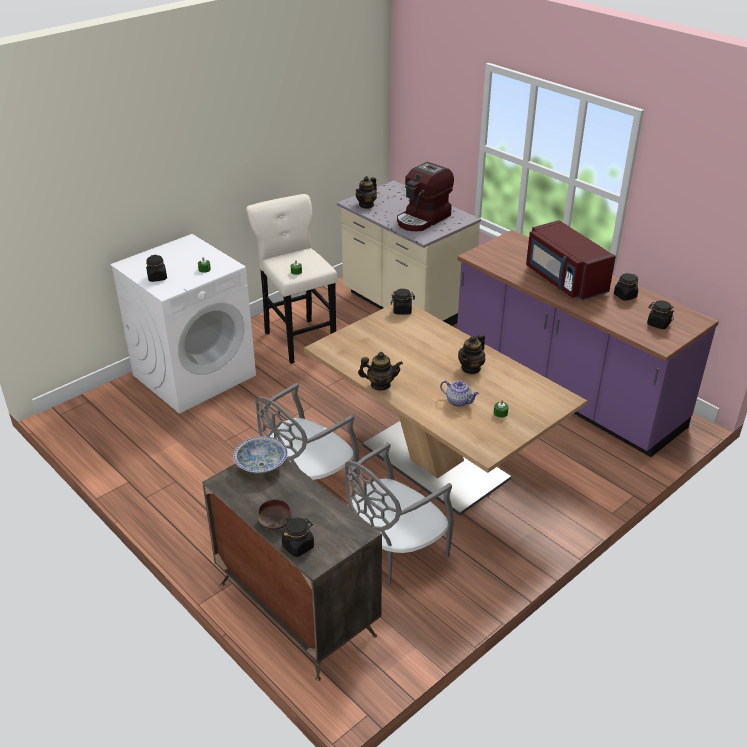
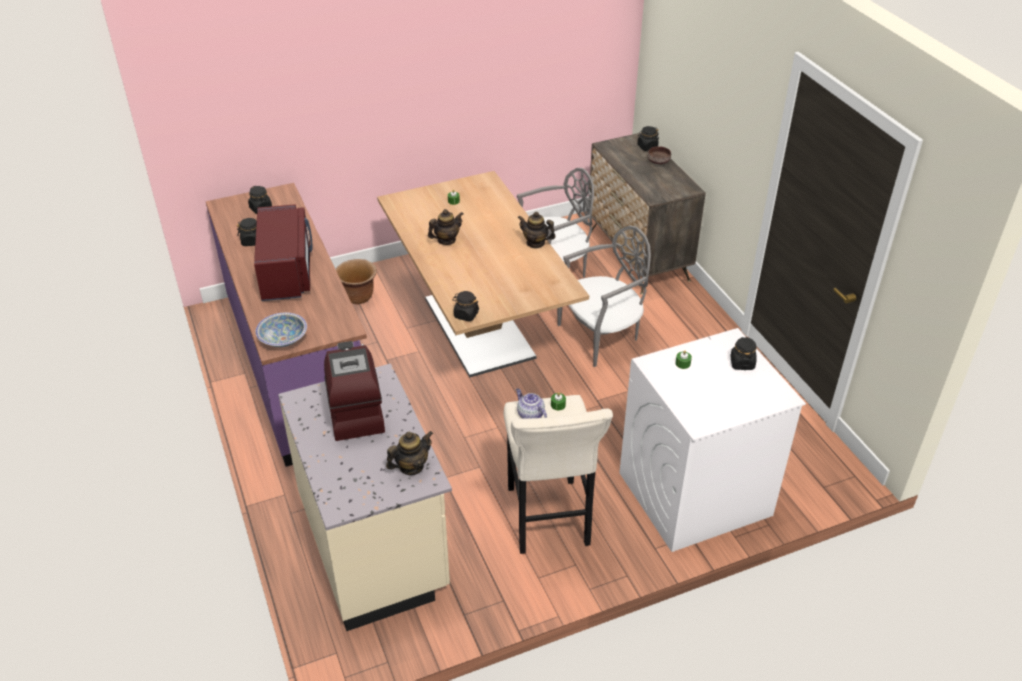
camera: 160 degrees left, 5 degrees up
(261, 464) = (659, 194): bowl -> bowl (283, 339)
(423, 219) = (354, 411): coffee machine -> coffee machine turned 75 degrees counterclockwise
(459, 401) = (479, 216): teapot -> teapot (530, 415)
(578, 464) = (359, 297): none -> brown planter

